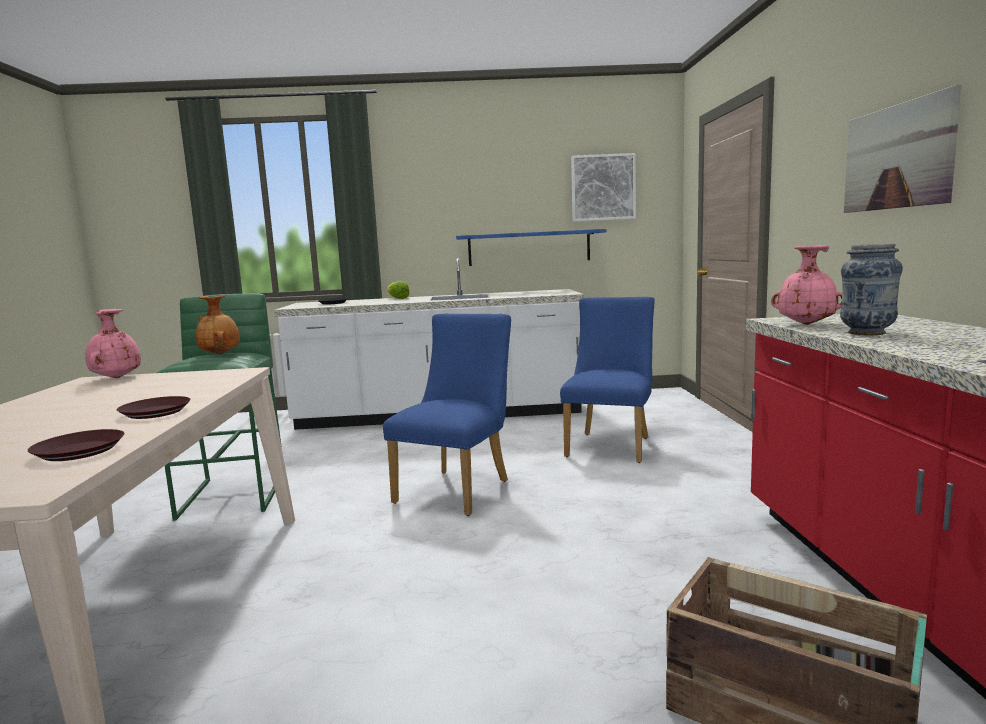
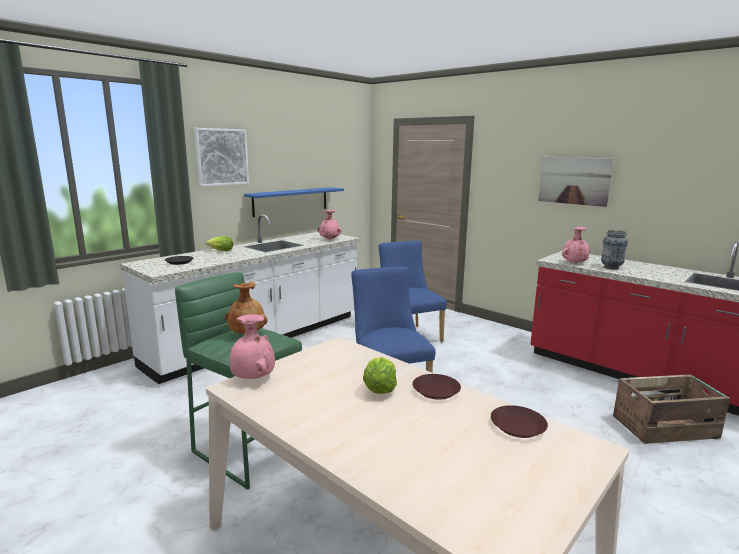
camera: 45 degrees left, 5 degrees up
(134, 401) = (379, 389): none -> lettuce
(541, 294) = (329, 239): none -> pink vase
(603, 187) = (332, 158): picture -> picture (222, 157)

